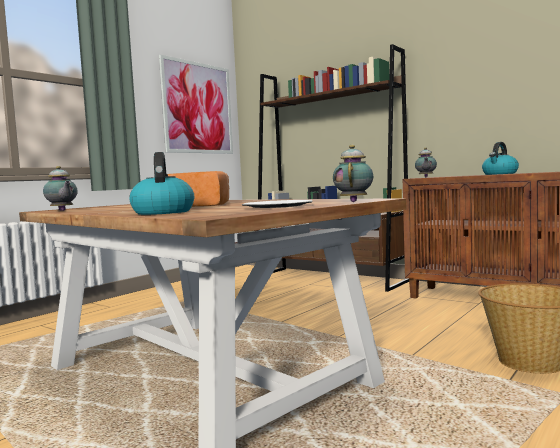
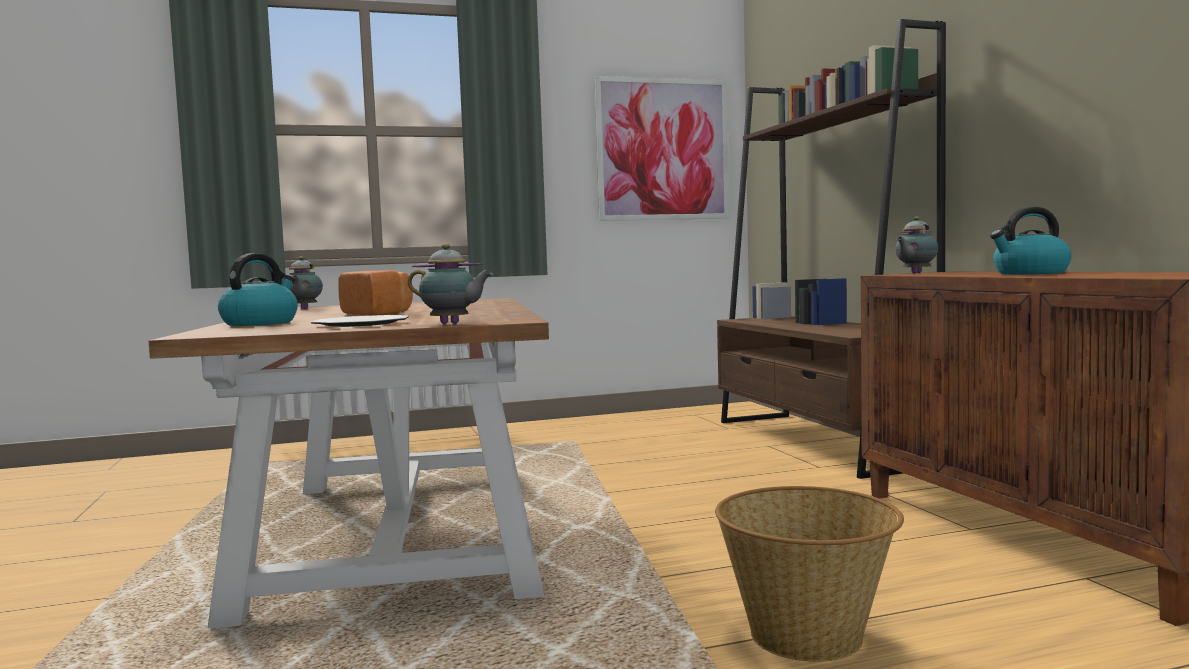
camera: 35 degrees right, 0 degrees up
(354, 201) = (452, 323): teapot -> teapot turned 60 degrees clockwise

